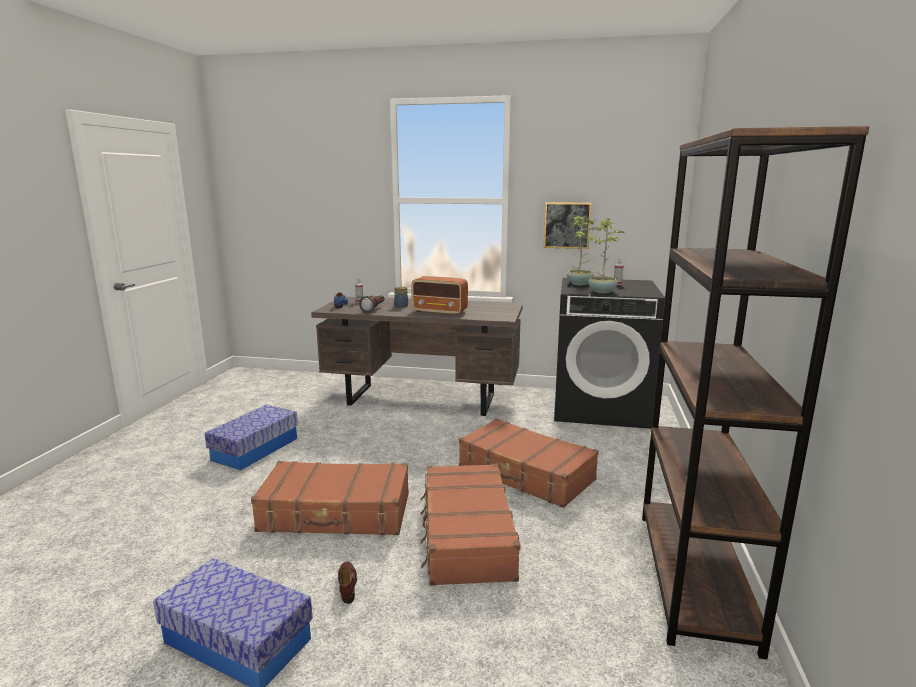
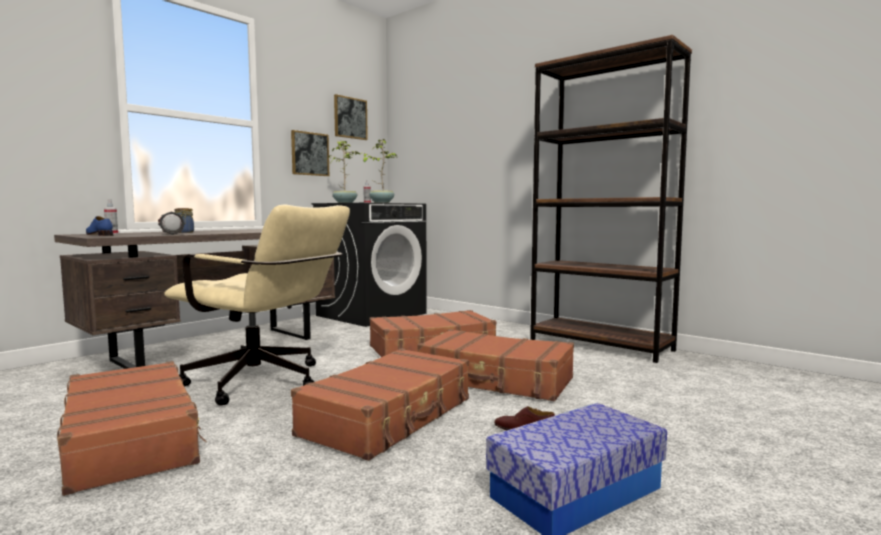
camera: 60 degrees left, 10 degrees down
(255, 449) = (132, 439): storage box -> brown suitcase
(367, 444) = (265, 383): none -> beige office chair
(440, 311) = (248, 231): radio -> none
(628, 179) = (350, 118): none -> picture

